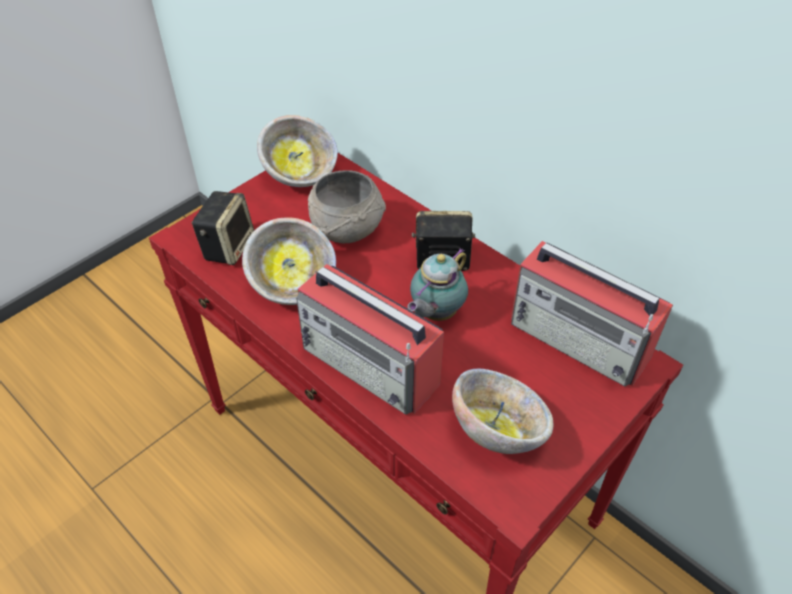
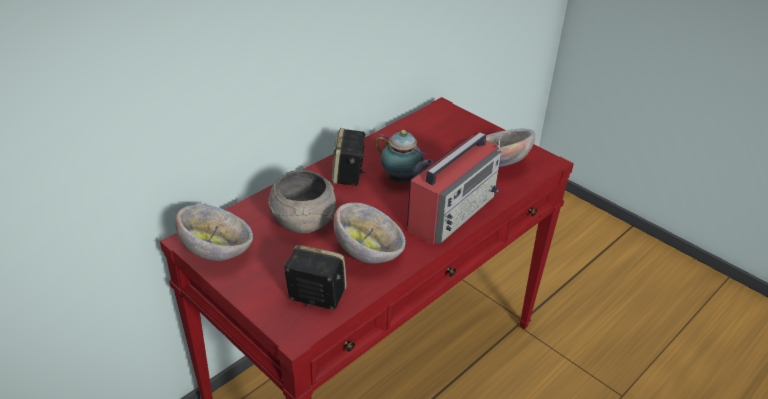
camera: 90 degrees left, 10 degrees down
(580, 340) = (425, 127): radio -> none

